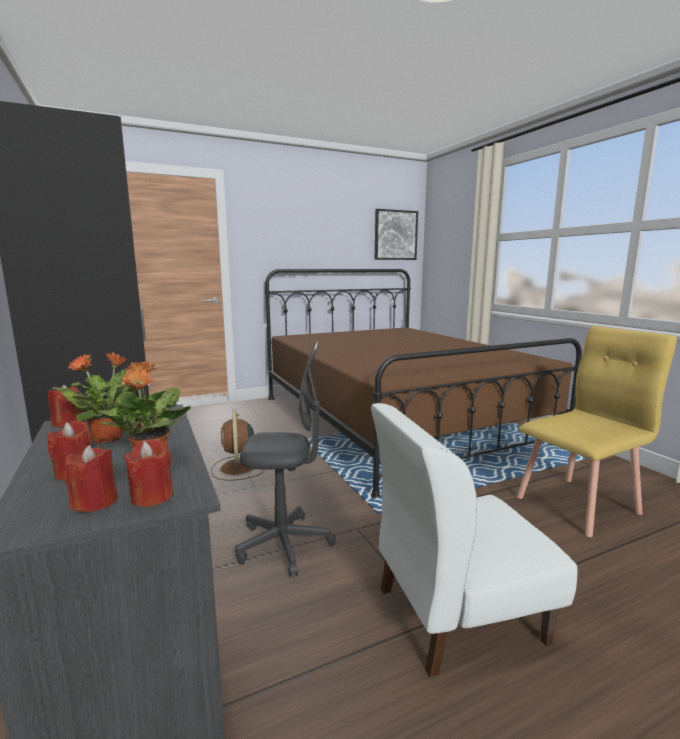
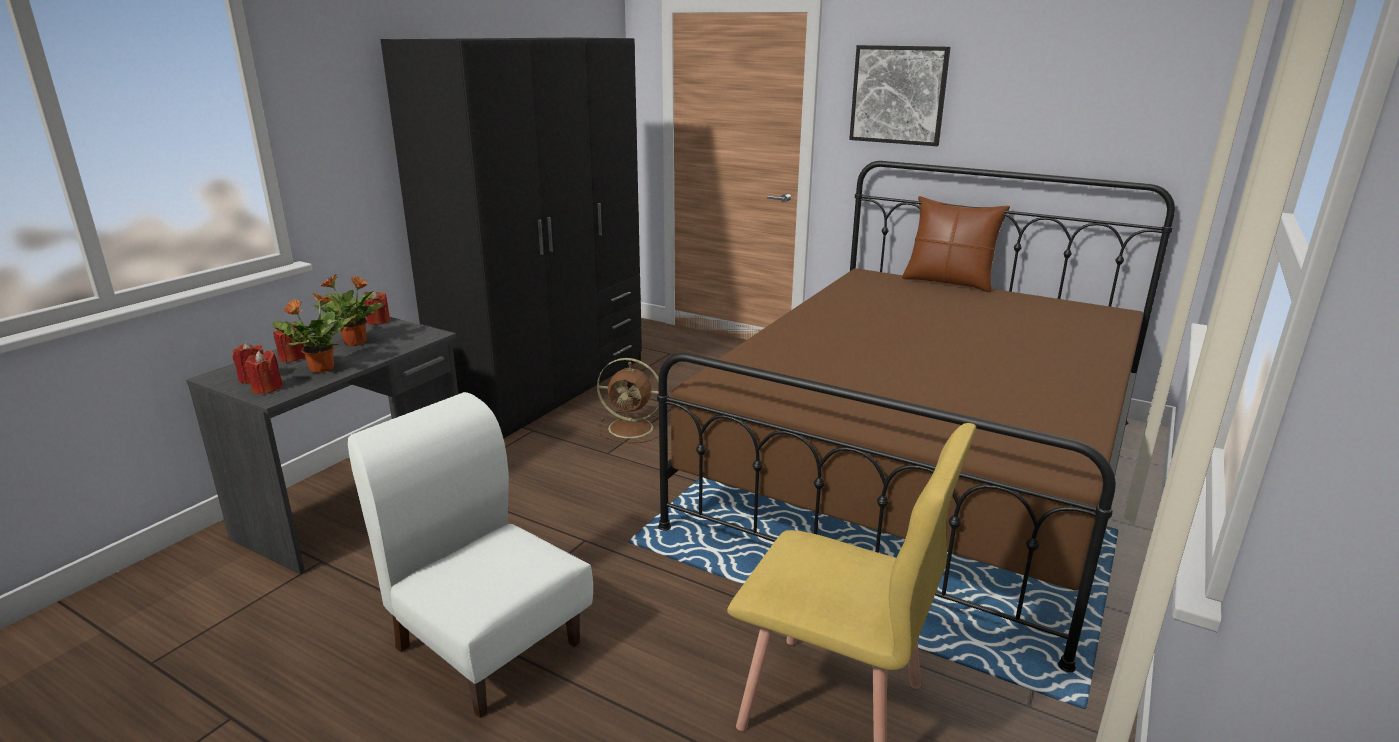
camera: 55 degrees right, 10 degrees up
(237, 468) = (633, 428): brown fan -> brown fan turned 120 degrees counterclockwise
(284, 544) = (520, 511): grey office chair -> none
(326, 332) = (948, 282): none -> brown pillow
(395, 235) = (1160, 107): picture -> picture (898, 95)

